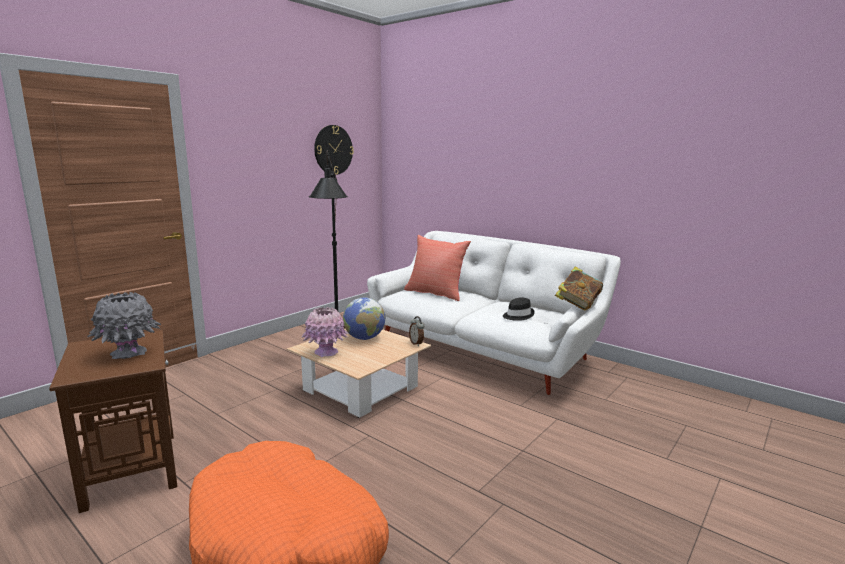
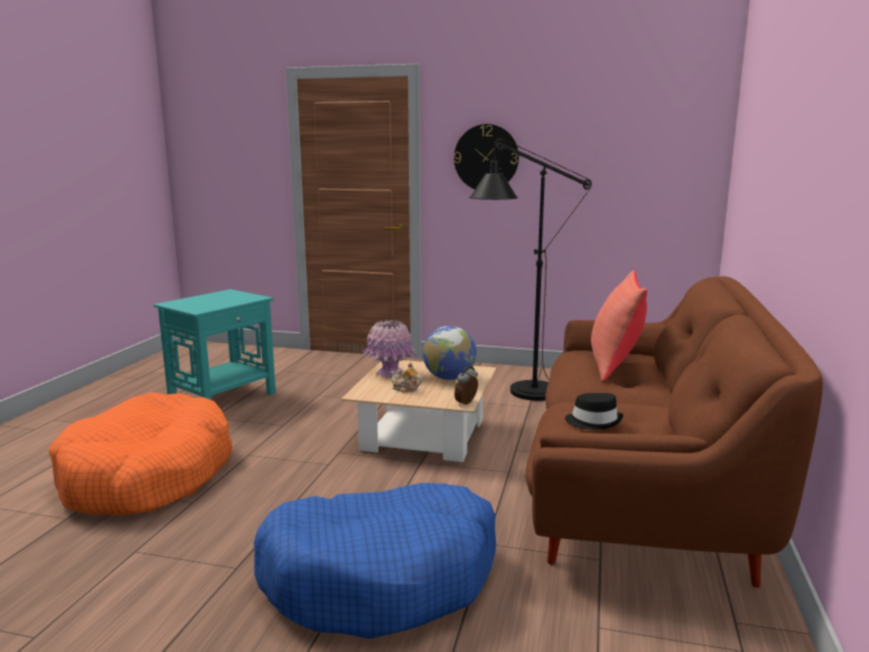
camera: 65 degrees right, 0 degrees up
(129, 353) = (217, 302): grey vase -> none
(132, 468) = (224, 397): brown side table -> turquoise side table
(333, 150) = (625, 139): wall clock -> wall clock (486, 158)
(368, 354) = (405, 389): none -> teapot
(483, 350) = (639, 482): white sofa -> brown sofa
(540, 446) = (381, 577): none -> blue dog bed
(578, 305) = (640, 434): book -> none

